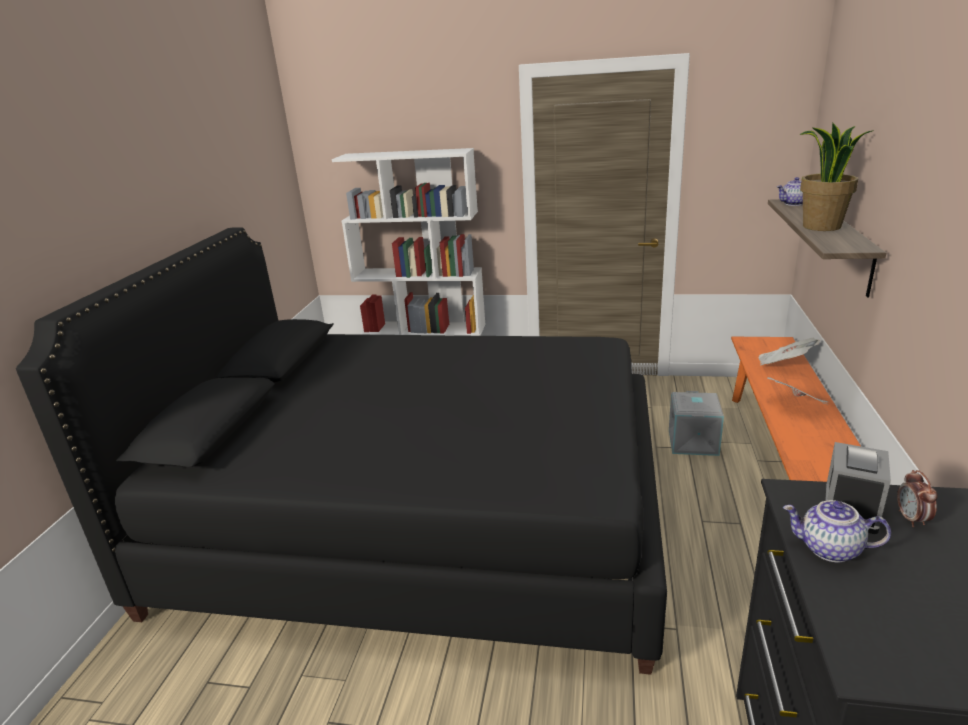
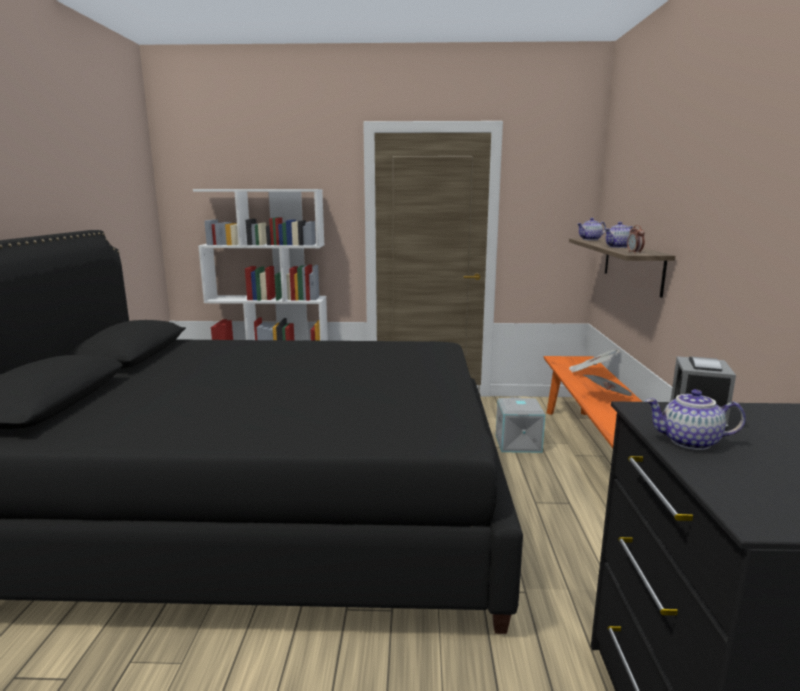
camera: 10 degrees left, 10 degrees down
(821, 227) = (618, 247): potted plant -> teapot
(911, 519) = (751, 421): alarm clock -> alarm clock (634, 253)

